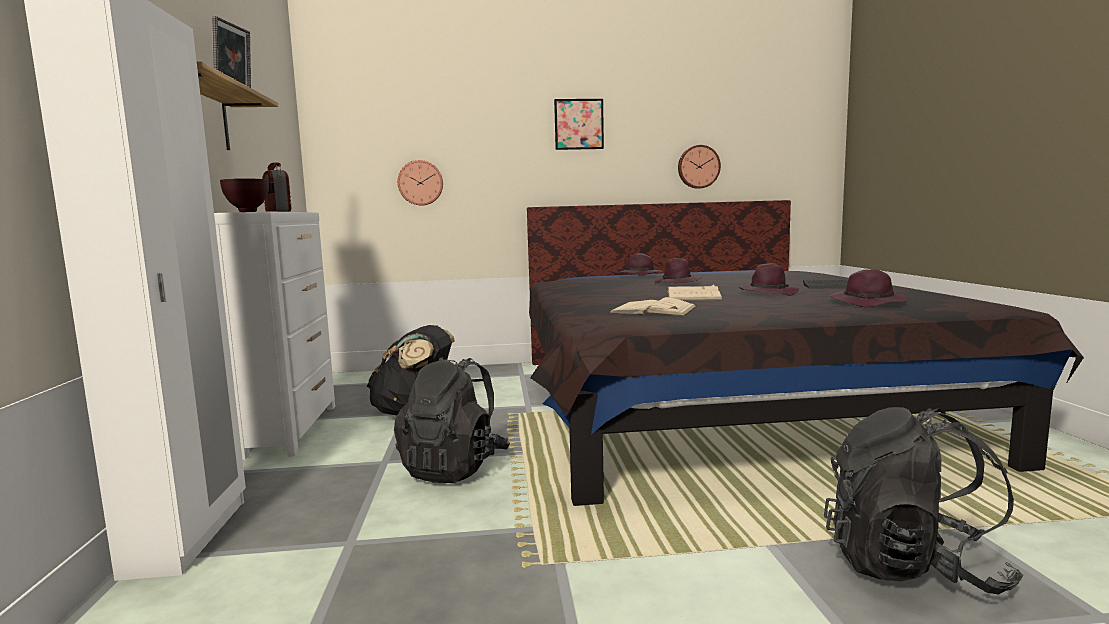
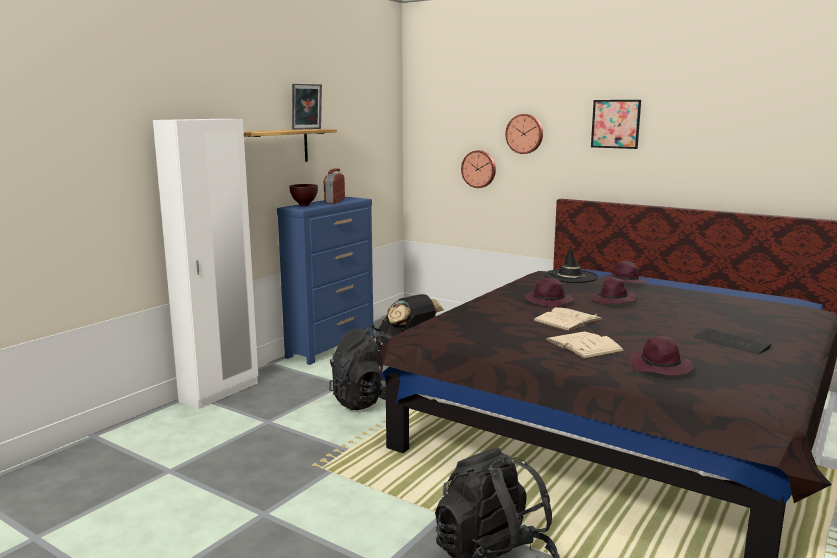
camera: 40 degrees right, 5 degrees up
(293, 429) = (332, 346): white dresser -> blue dresser
(586, 278) = (570, 276): none -> black hat
(653, 310) = (487, 328): beige book -> beige book (584, 345)
(698, 167) = (740, 173): wall clock -> wall clock (525, 133)
(768, 293) = (633, 333): purple hat -> purple hat (549, 301)

